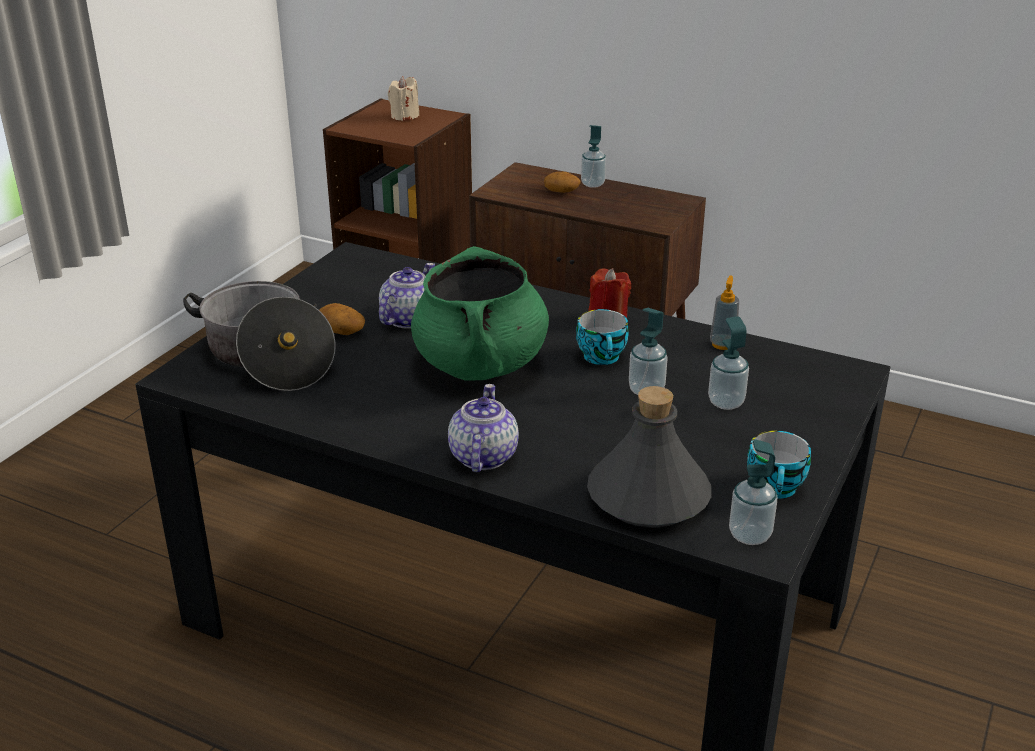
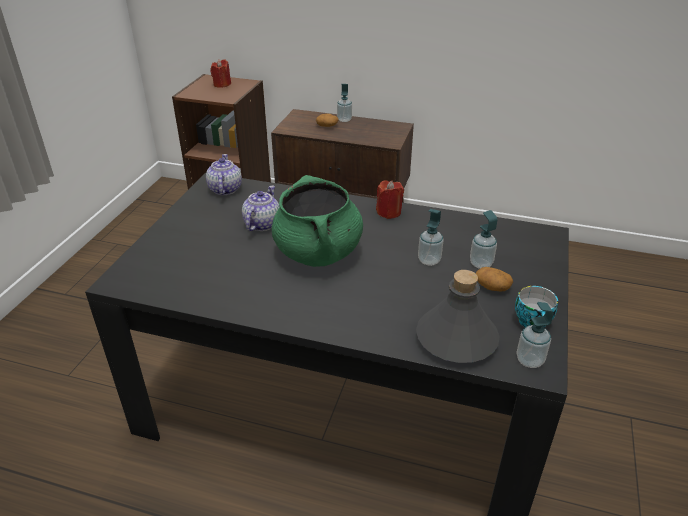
camera: 10 degrees left, 5 degrees up
(267, 357) = (174, 262): cooking pot -> none
(341, 331) = (219, 237): potato -> potato (492, 287)
(404, 116) = (222, 84): beige candle -> red candle
(482, 456) = (339, 321): teapot -> teapot (224, 189)
(603, 357) = (394, 239): cup -> none
(723, 344) = (464, 223): soap dispenser -> none

